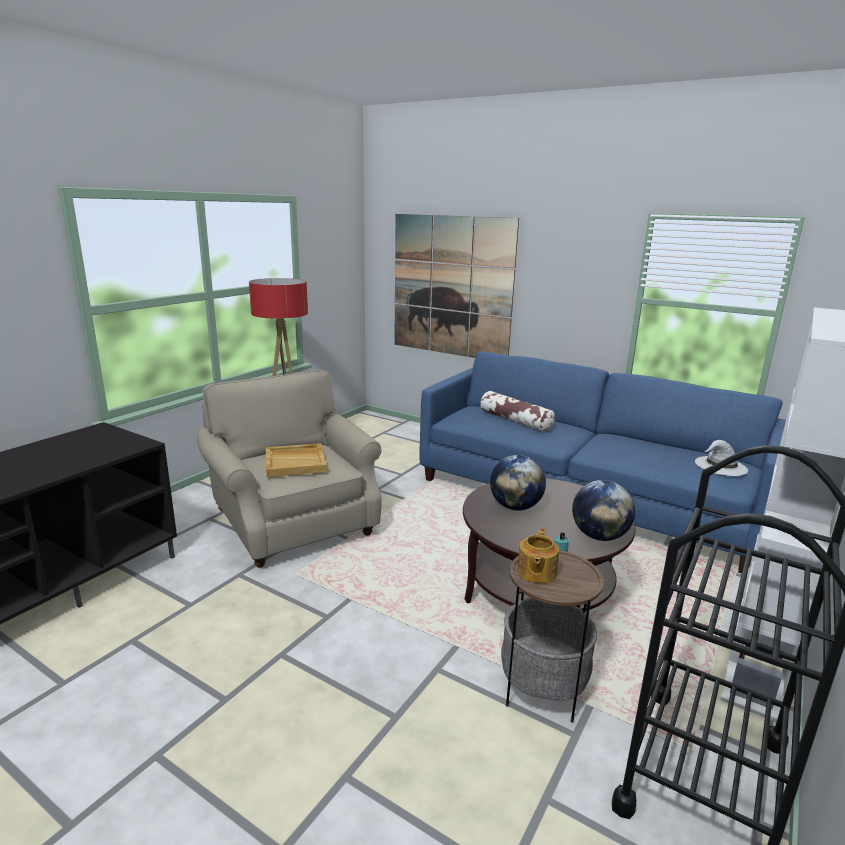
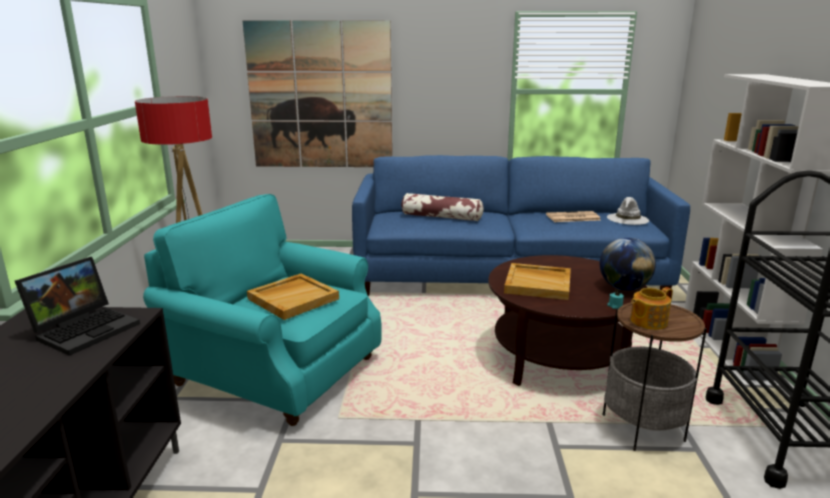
camera: 30 degrees left, 0 degrees up
(106, 445) = (86, 328): none -> laptop
(292, 522) = (275, 371): beige armchair -> turquoise armchair
(515, 507) = (538, 284): globe -> beige tray
(536, 572) = (647, 321): teapot -> teapot turned 75 degrees clockwise
(653, 450) = (572, 217): none -> newspaper

